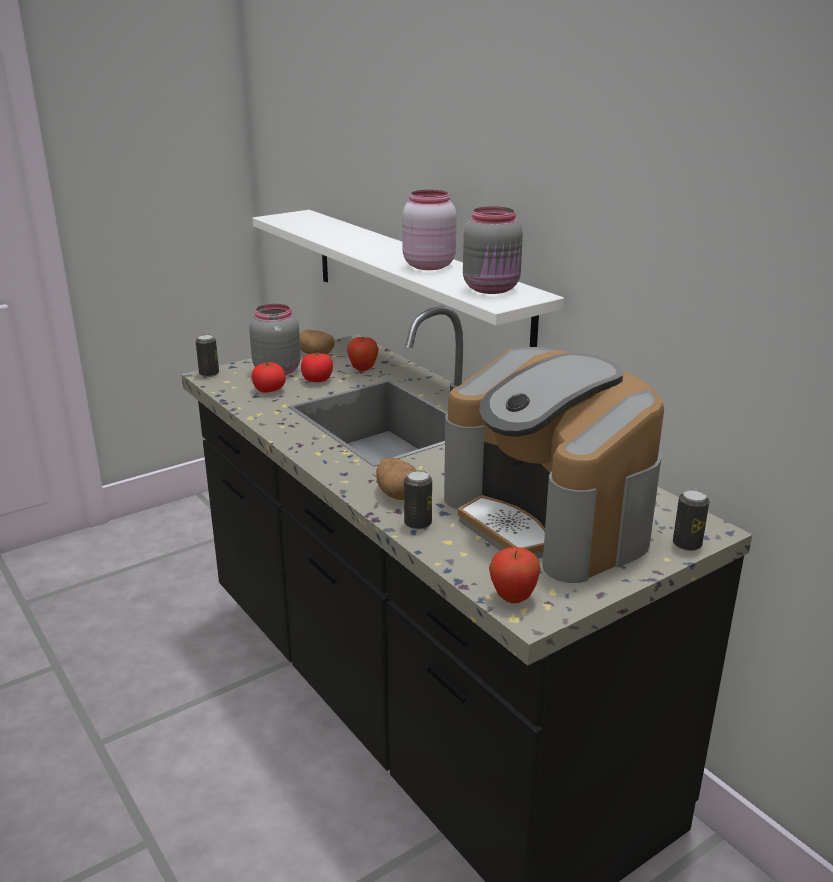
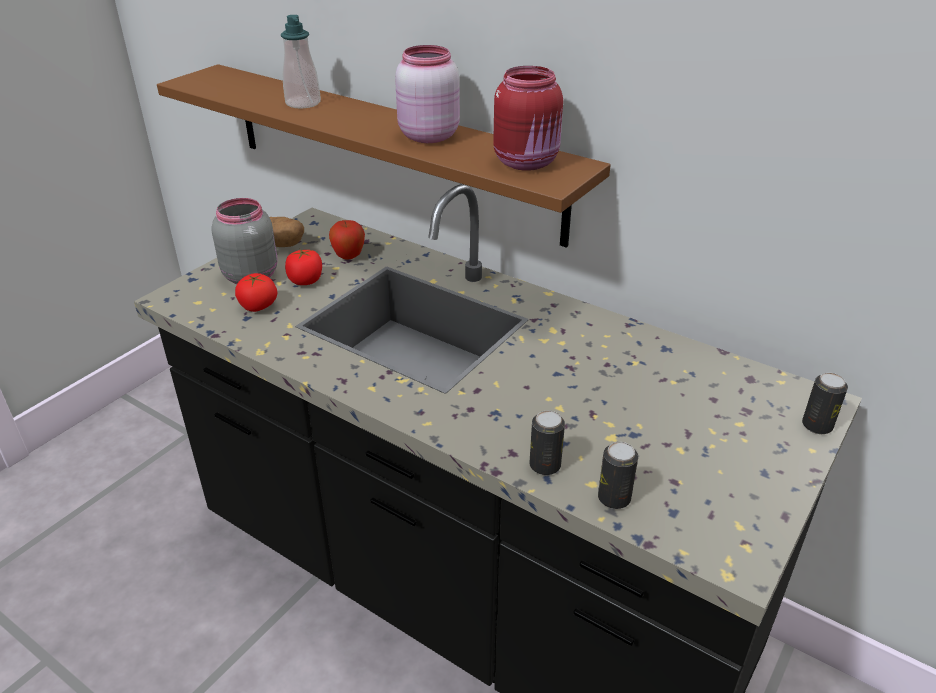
camera: 20 degrees left, 10 degrees up
(209, 374) = (169, 295): can -> can (614, 498)
(350, 237) = (303, 103): none -> soap dispenser
(398, 494) = (497, 429): potato -> none
(415, 284) = (389, 150): white shelf -> brown shelf
(492, 289) = (527, 162): grey jar -> red jar
(513, 598) = (708, 546): apple -> none
(549, 519) = (671, 425): coffee machine -> none

